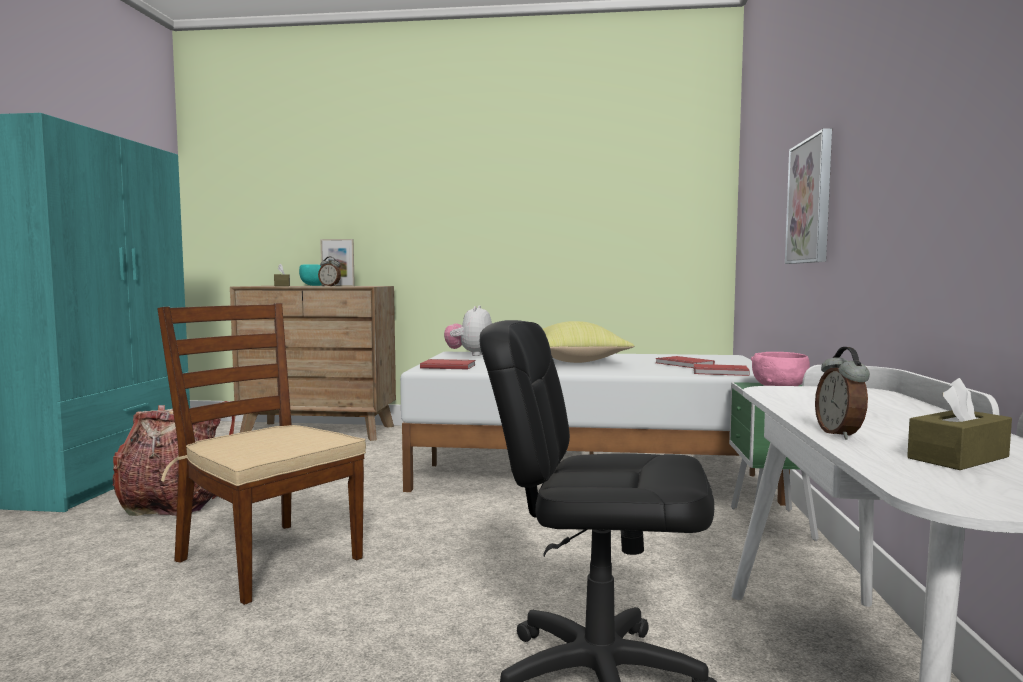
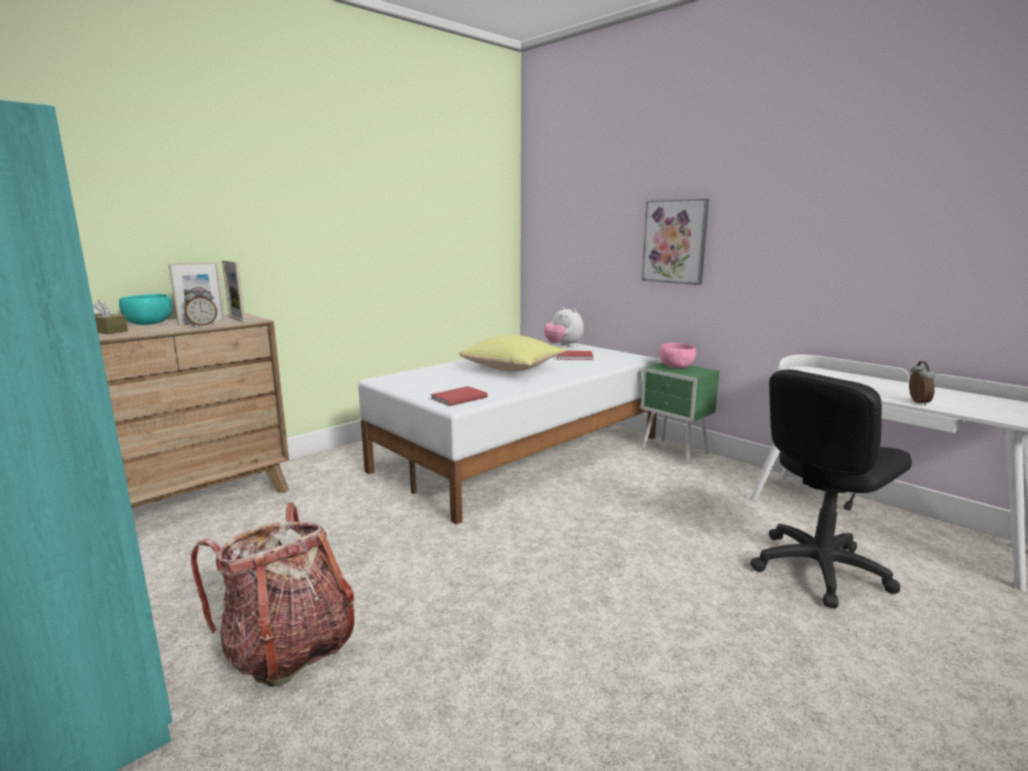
camera: 50 degrees left, 10 degrees up
(267, 559) = (528, 626): brown chair -> none
(363, 286) = (237, 319): none -> picture frame
(470, 354) = (406, 379): plush toy -> plush toy (563, 346)
(720, 372) = (620, 361): red book -> none
(840, 434) = (917, 402): alarm clock -> alarm clock turned 120 degrees counterclockwise
(958, 457) = (970, 403): brown tissue box -> none

